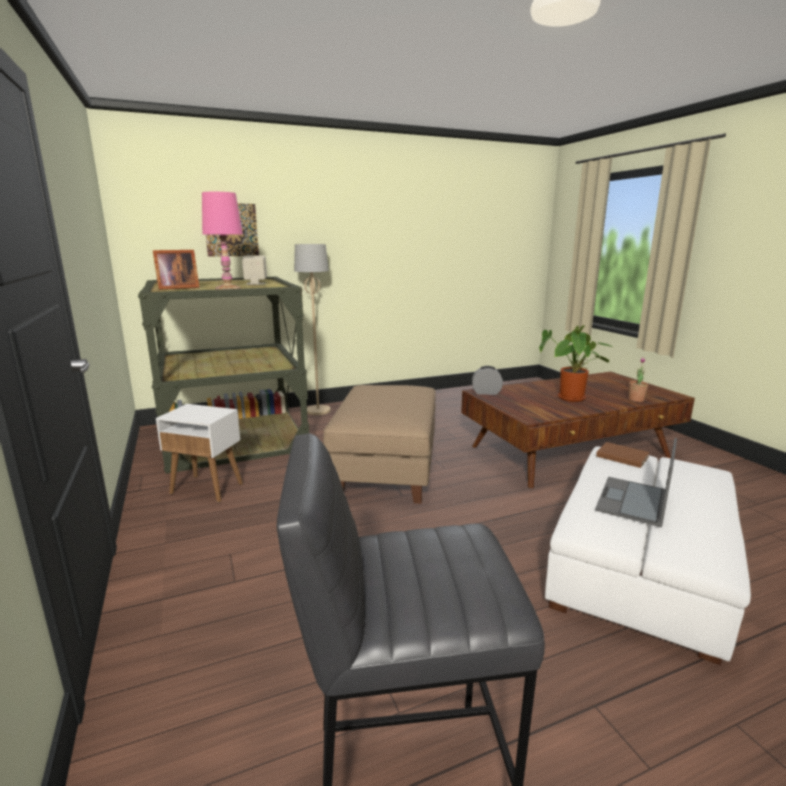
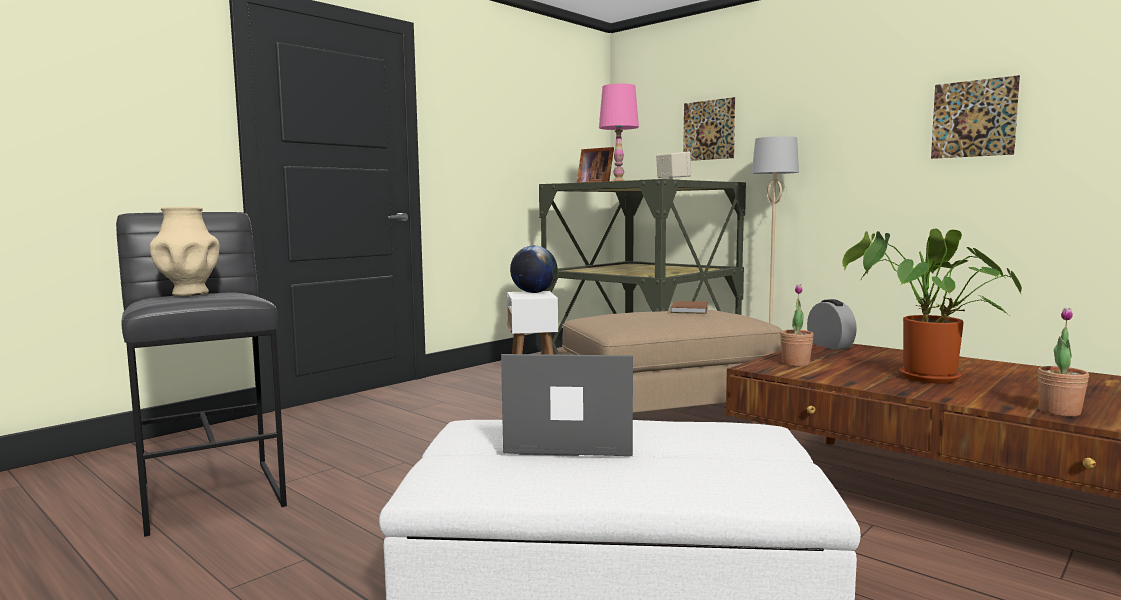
camera: 65 degrees right, 10 degrees down
(189, 410) = (534, 292): none -> globe
(416, 238) = (973, 118): none -> picture
(432, 570) = (189, 294): none -> beige vase
(525, 410) = (795, 363): none -> potted plant
(621, 456) = (745, 432): brown book -> brown book (690, 309)

